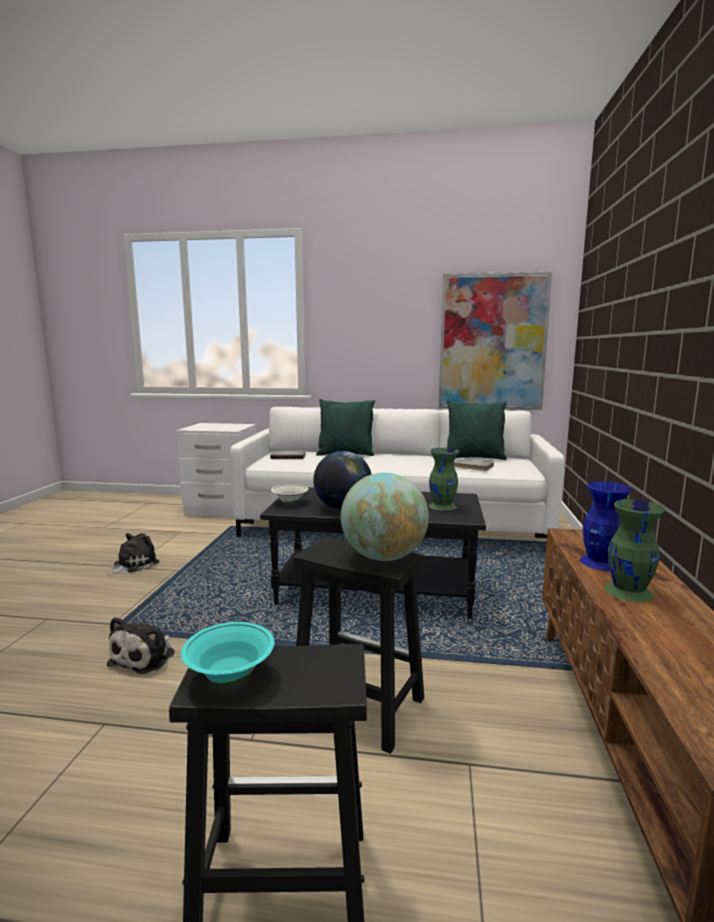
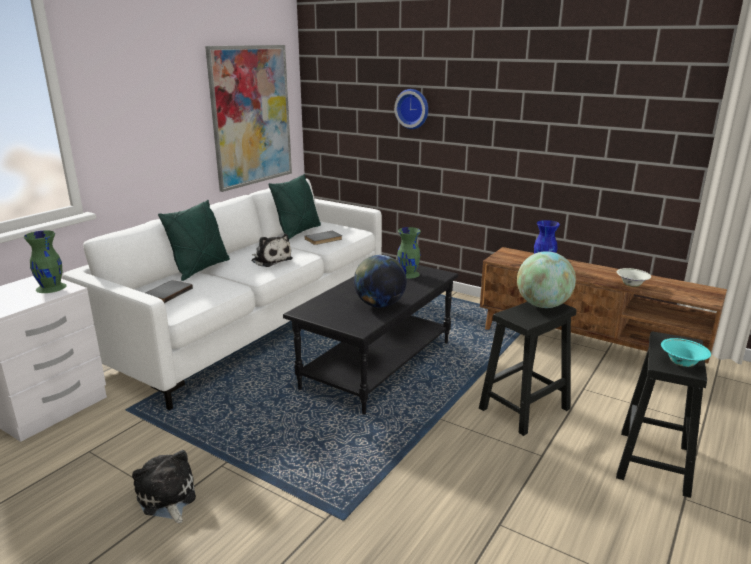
camera: 65 degrees left, 10 degrees up
(145, 657) = (409, 498): plush toy -> plush toy (270, 260)
(290, 502) = (342, 321): white bowl -> white bowl (631, 285)
(626, 328) = (413, 108): none -> wall clock
(629, 591) = (580, 272): green vase -> green vase (51, 287)

